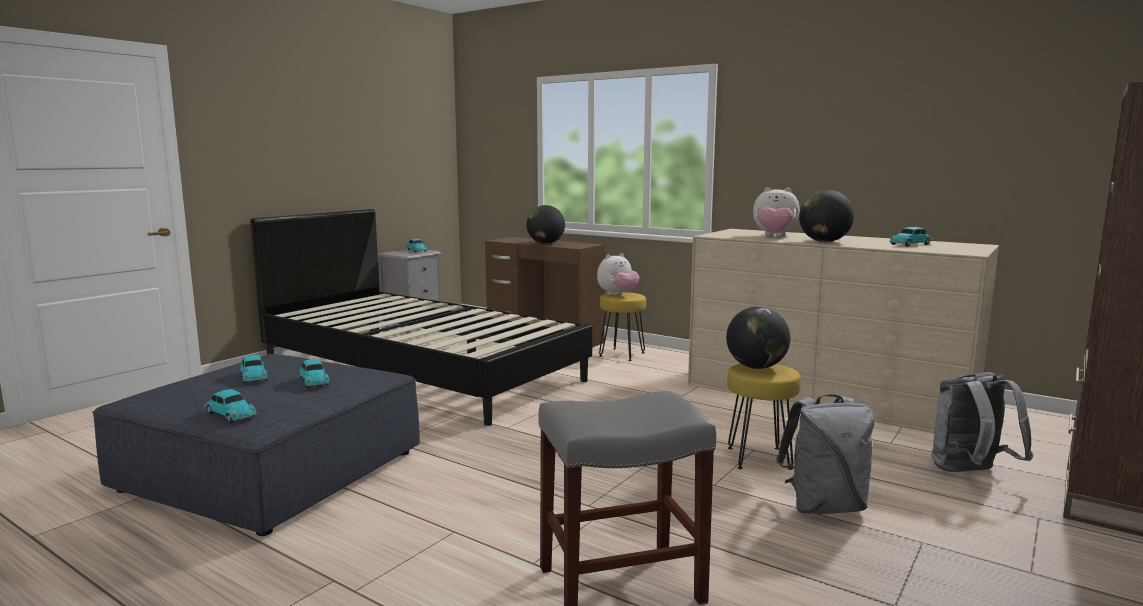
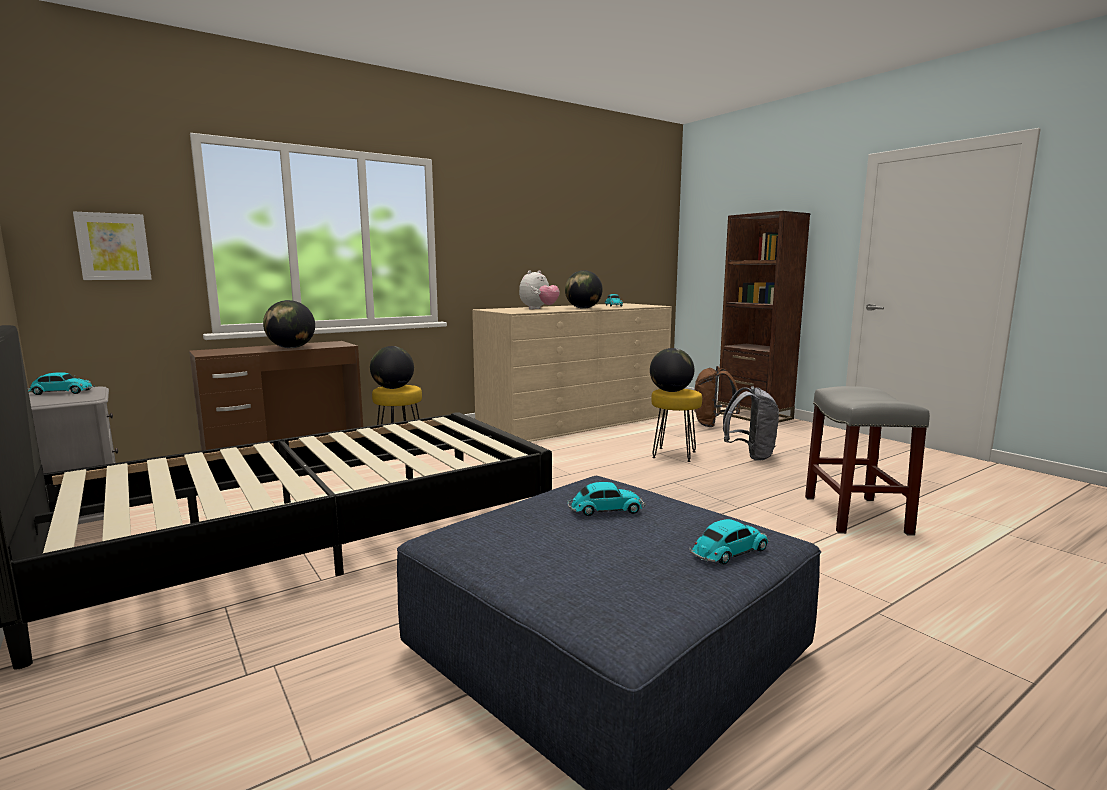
camera: 70 degrees left, 0 degrees up
(253, 376) = (554, 544): toy car -> none
(496, 162) = (113, 246): none -> picture
(617, 294) = (393, 388): plush toy -> globe
(970, 473) = (712, 425): grey backpack -> brown backpack

